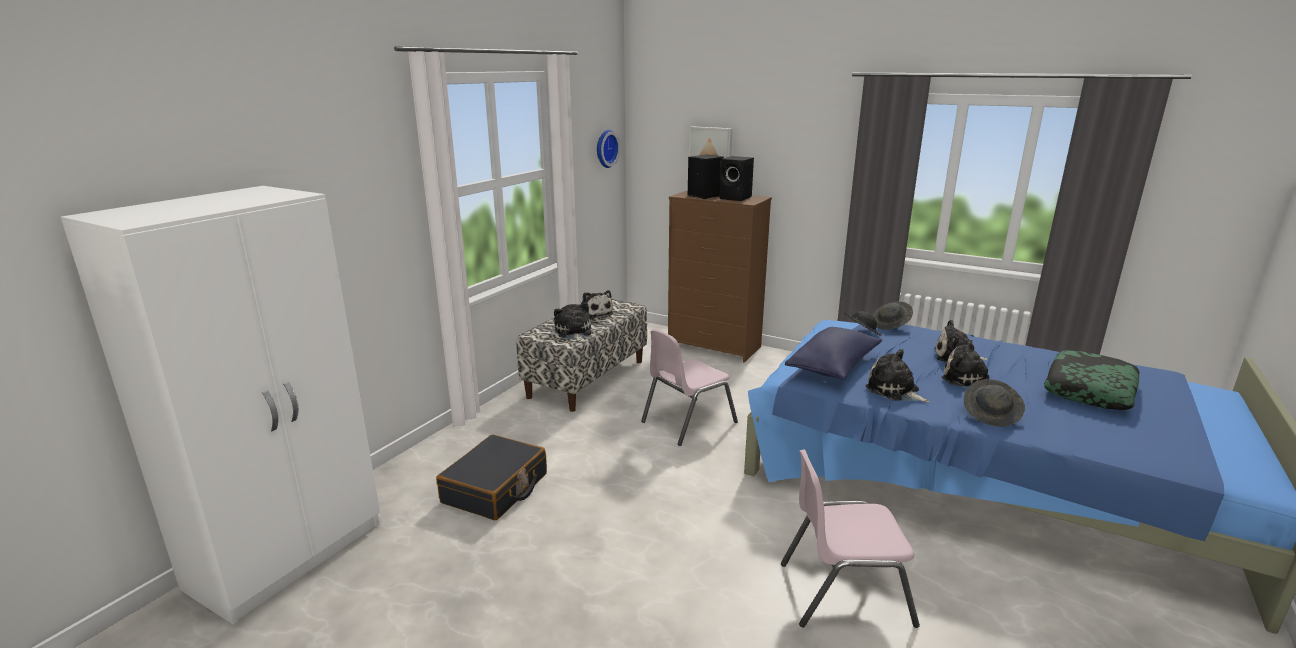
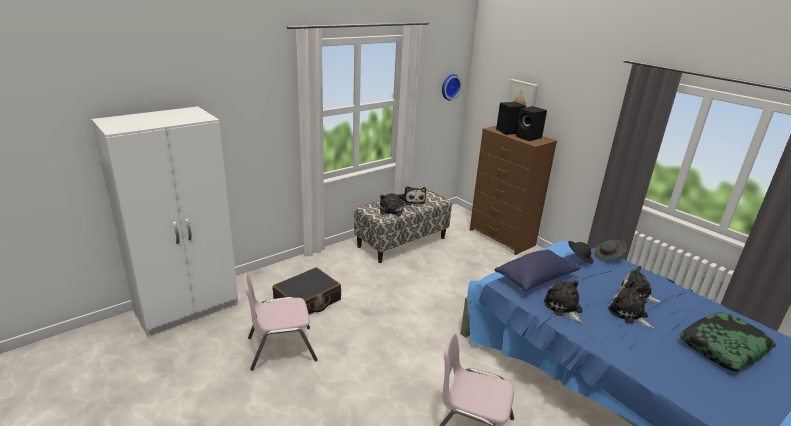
camera: 20 degrees right, 5 degrees up
(687, 422) = (447, 288): pink chair -> pink chair (281, 348)
(991, 414) = (620, 345): grey hat -> none

